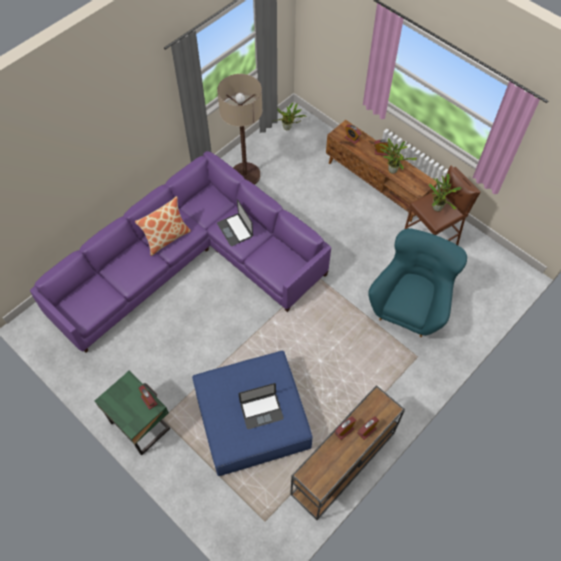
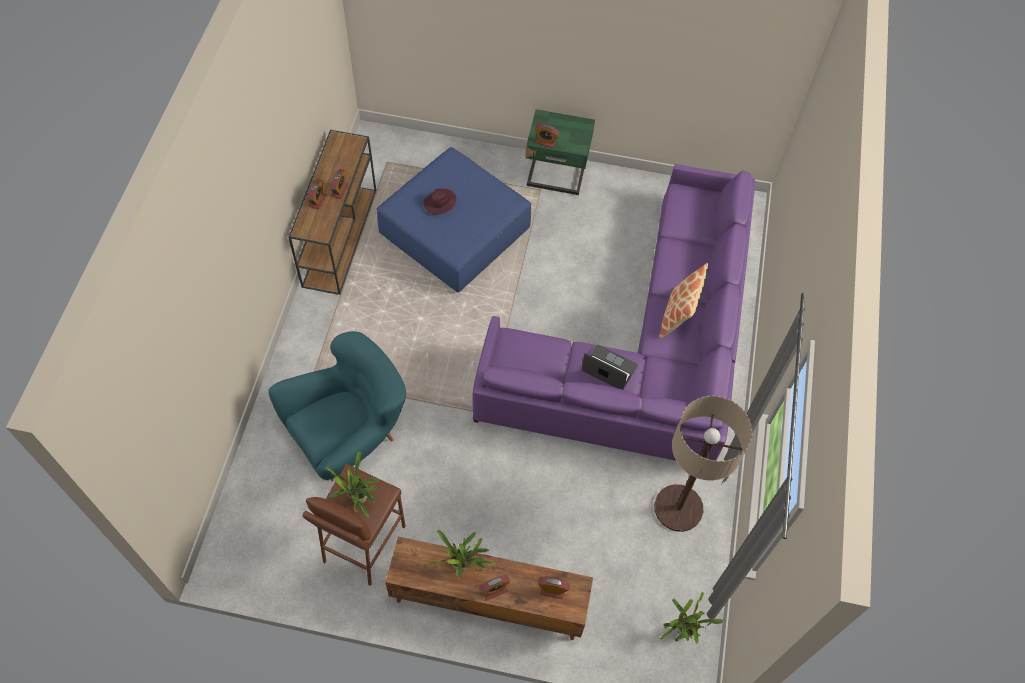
camera: 145 degrees right, 0 degrees up
(261, 410) = (439, 203): laptop -> purple hat
(409, 306) = (349, 436): turquoise armchair -> turquoise armchair turned 120 degrees counterclockwise

